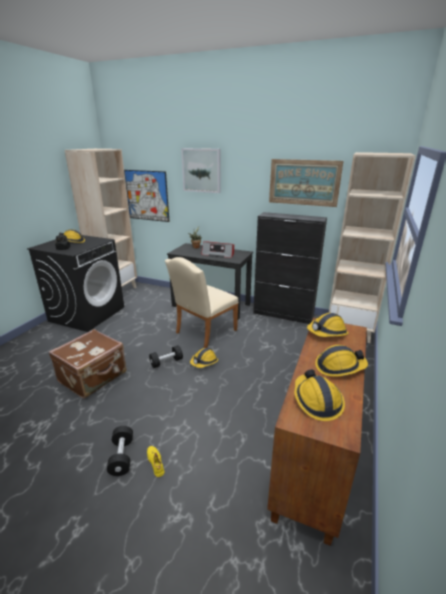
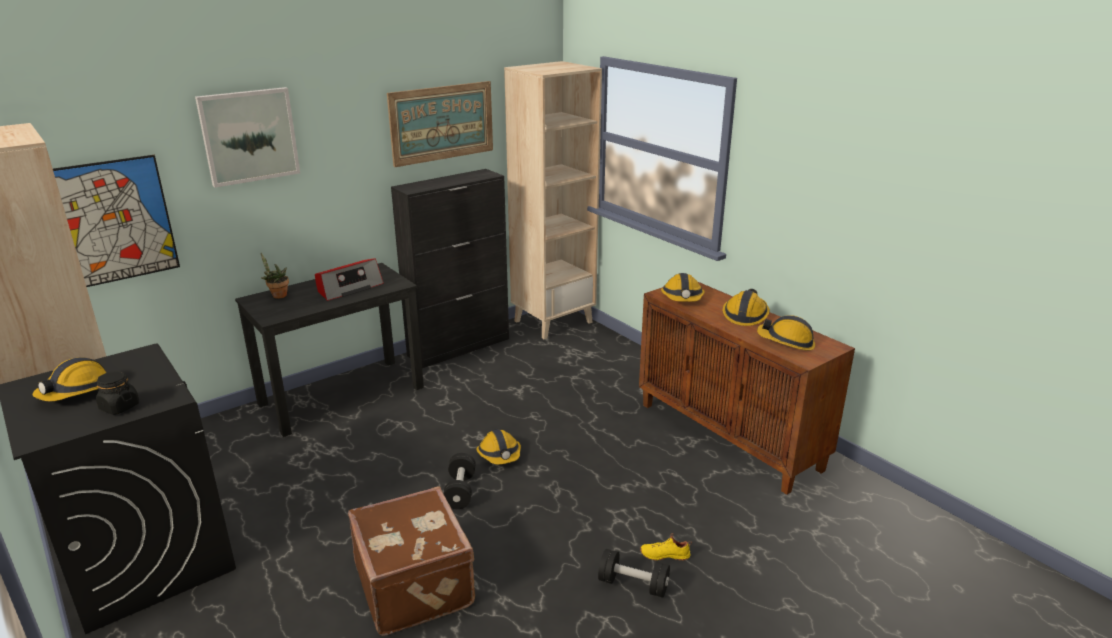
camera: 60 degrees left, 0 degrees up
(203, 333) = (420, 431): beige chair -> none

